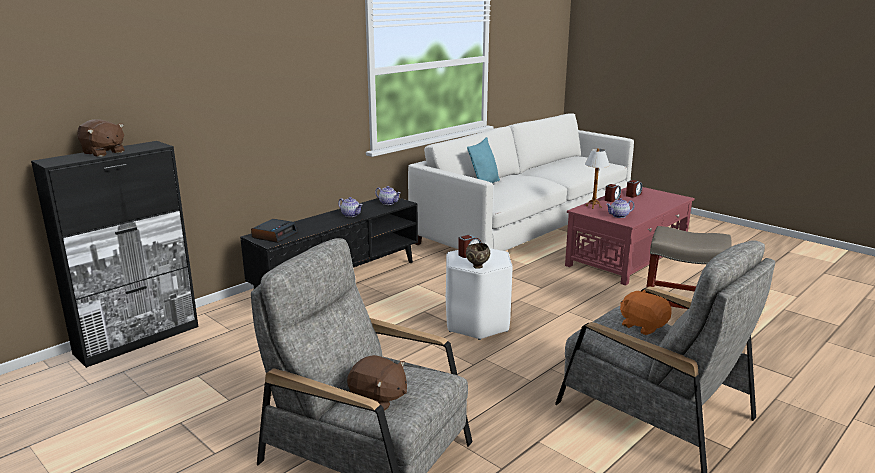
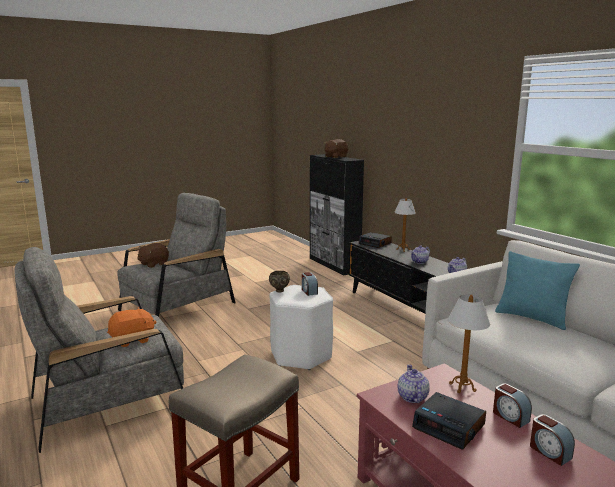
camera: 105 degrees right, 5 degrees down
(302, 222) = (403, 249): none -> table lamp
(637, 209) = (449, 426): none -> alarm clock

